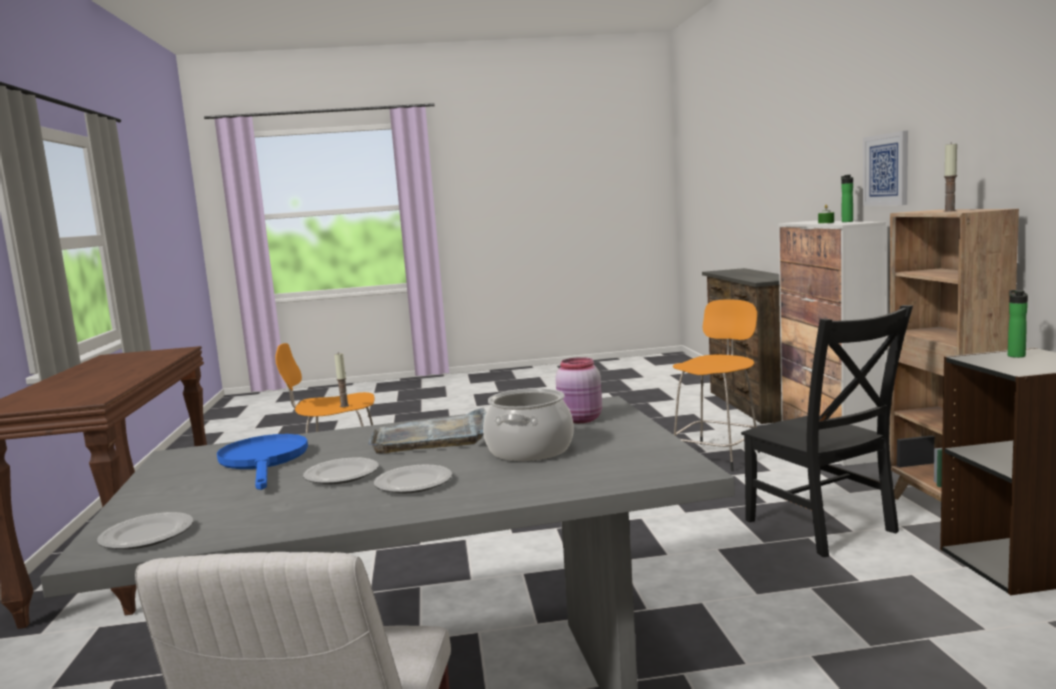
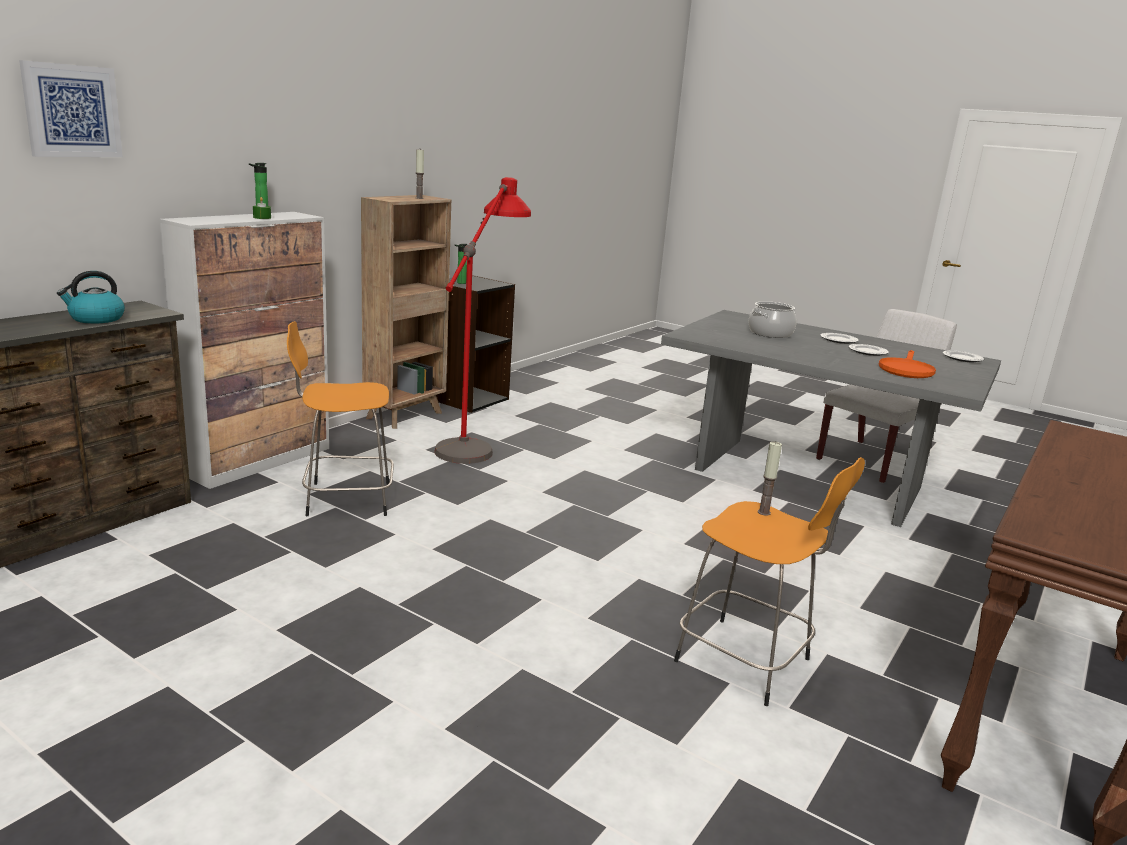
camera: 140 degrees left, 10 degrees up
(264, 461) = (905, 369): blue frying pan -> orange frying pan
(432, 437) = (803, 351): grey tray -> none
(581, 420) = (716, 334): pink jar -> none
(751, 277) = (96, 319): none -> kettle
(823, 528) = (478, 438): black chair -> red floor lamp
(886, 169) = (287, 159): picture -> picture (72, 111)

